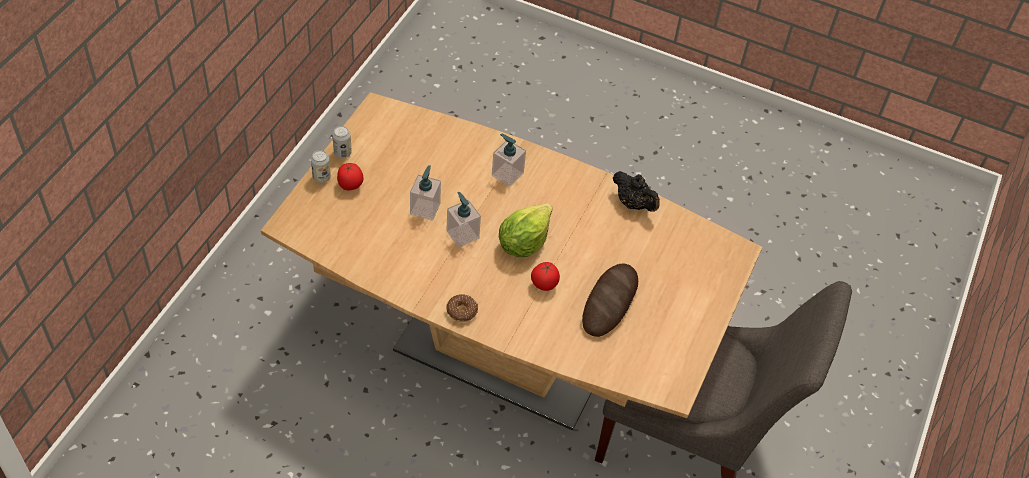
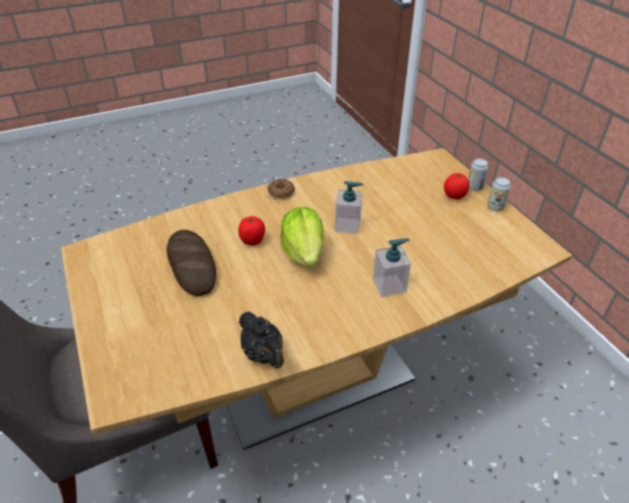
camera: 135 degrees right, 10 degrees down
(425, 209) = (394, 220): soap dispenser -> none
(633, 203) = (264, 354): black teapot -> black teapot turned 120 degrees counterclockwise

